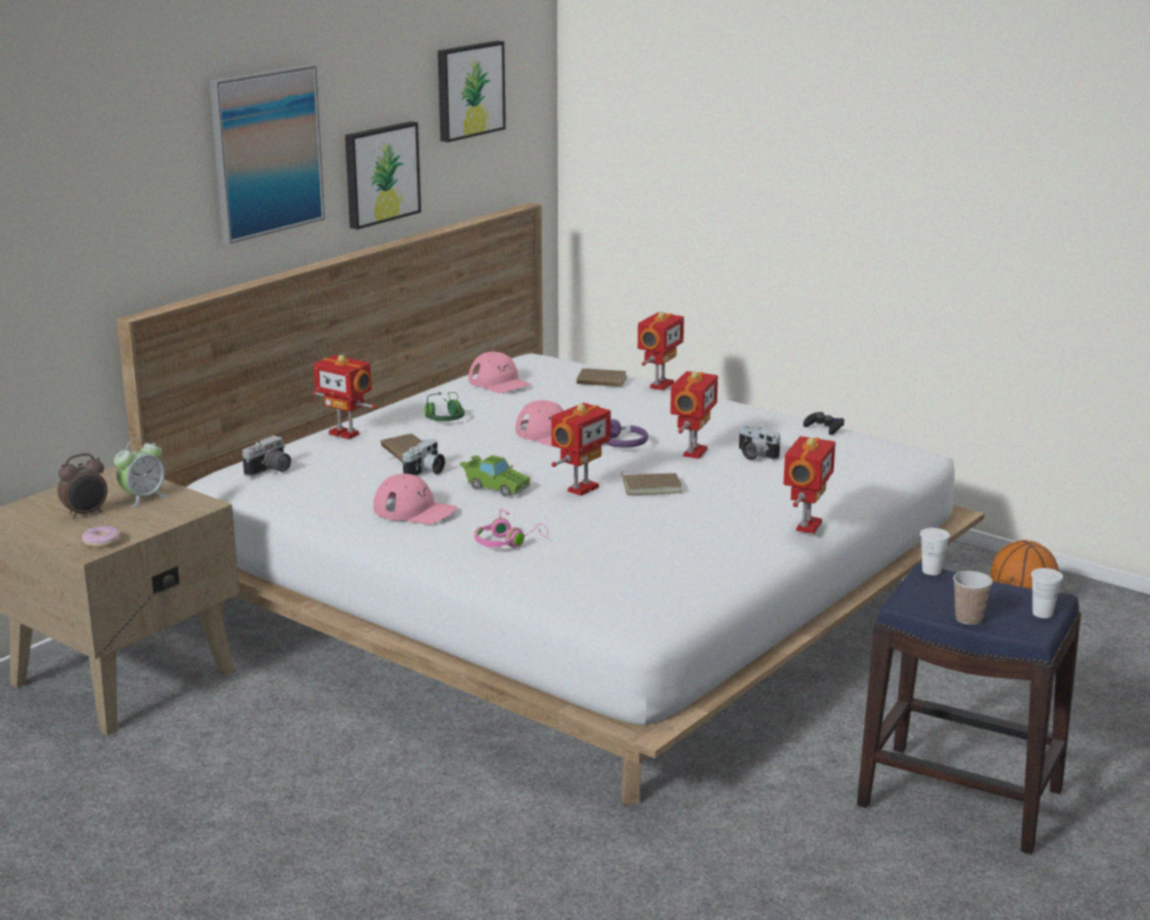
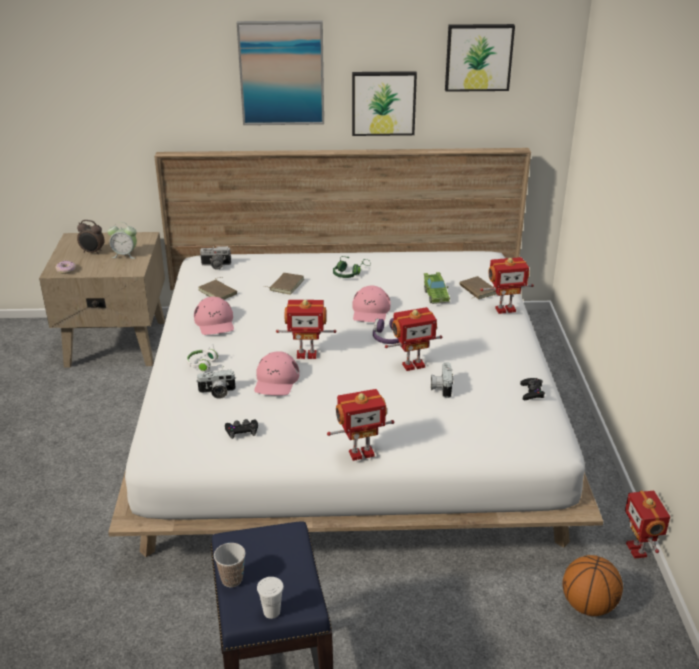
camera: 50 degrees right, 10 degrees up
(345, 433) = (288, 260): toy robot -> toy robot (638, 550)
(425, 472) = (266, 302): camera -> camera (217, 392)
(495, 487) = (273, 329): green toy car -> green toy car (435, 295)
(499, 382) = (422, 264): pink cap -> pink cap (276, 380)
(507, 542) = (206, 366): pink headphones -> white headphones
(651, 486) = (341, 374): brown book -> brown book (219, 292)
(678, 564) = (242, 431): none -> black game controller
(931, 571) = (291, 532): white cup -> none

